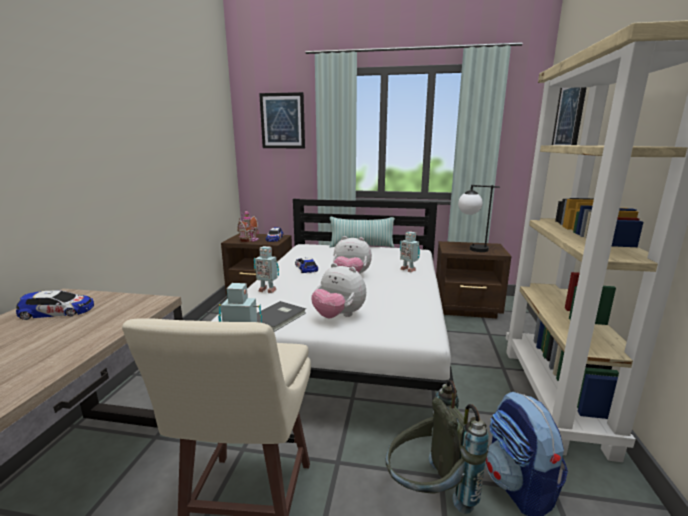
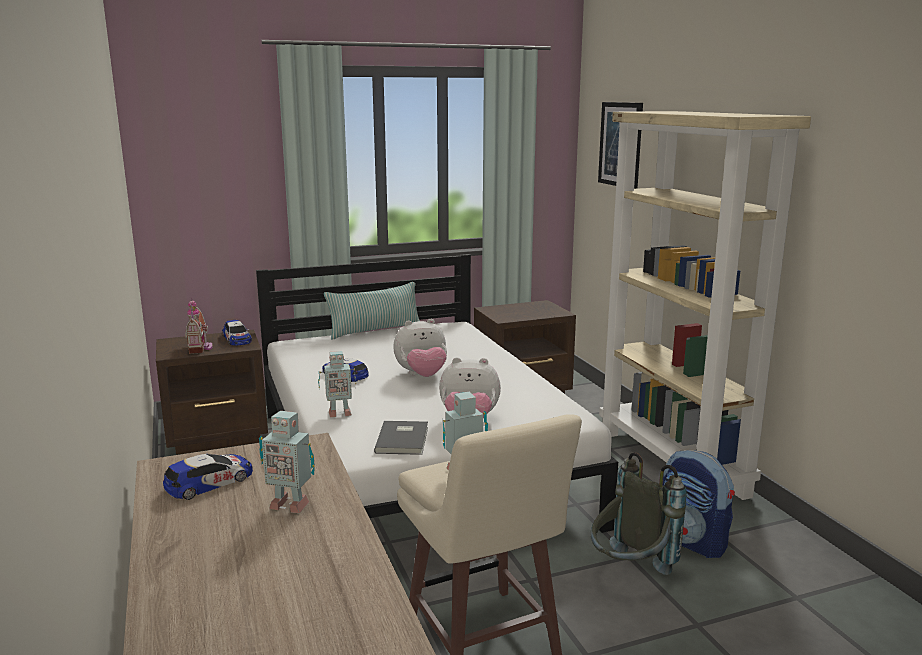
camera: 30 degrees left, 0 degrees up
(282, 121) = (218, 145): picture -> none
(408, 269) = (476, 352): toy robot -> toy robot (289, 504)
(471, 248) = (524, 312): table lamp -> none

